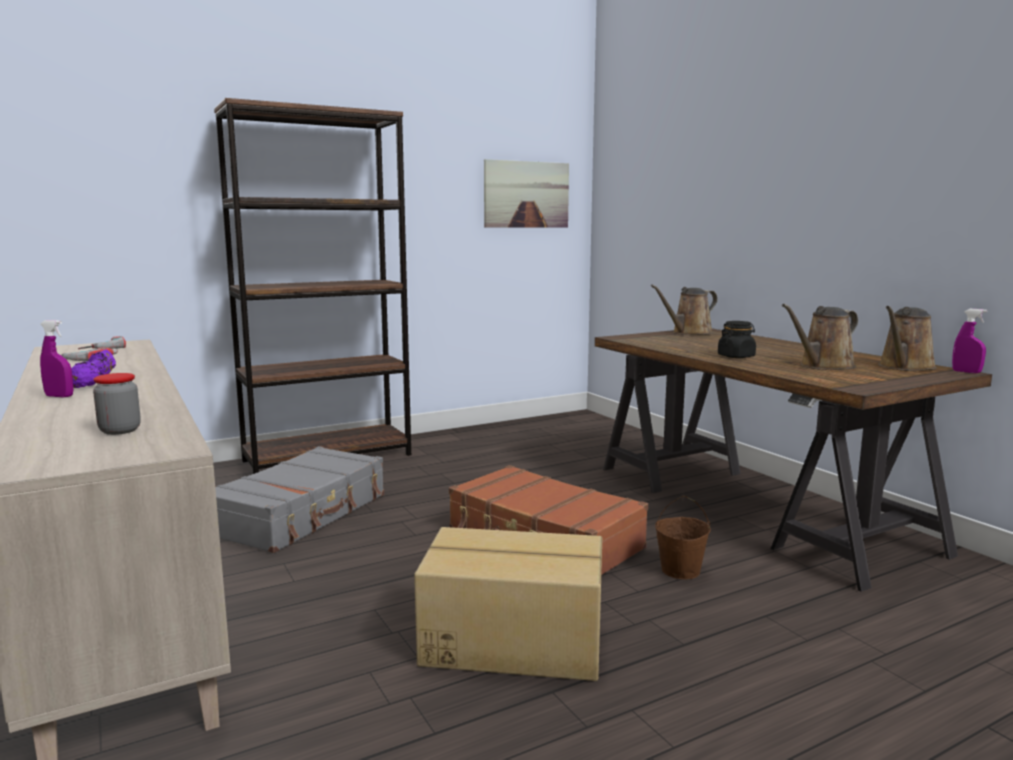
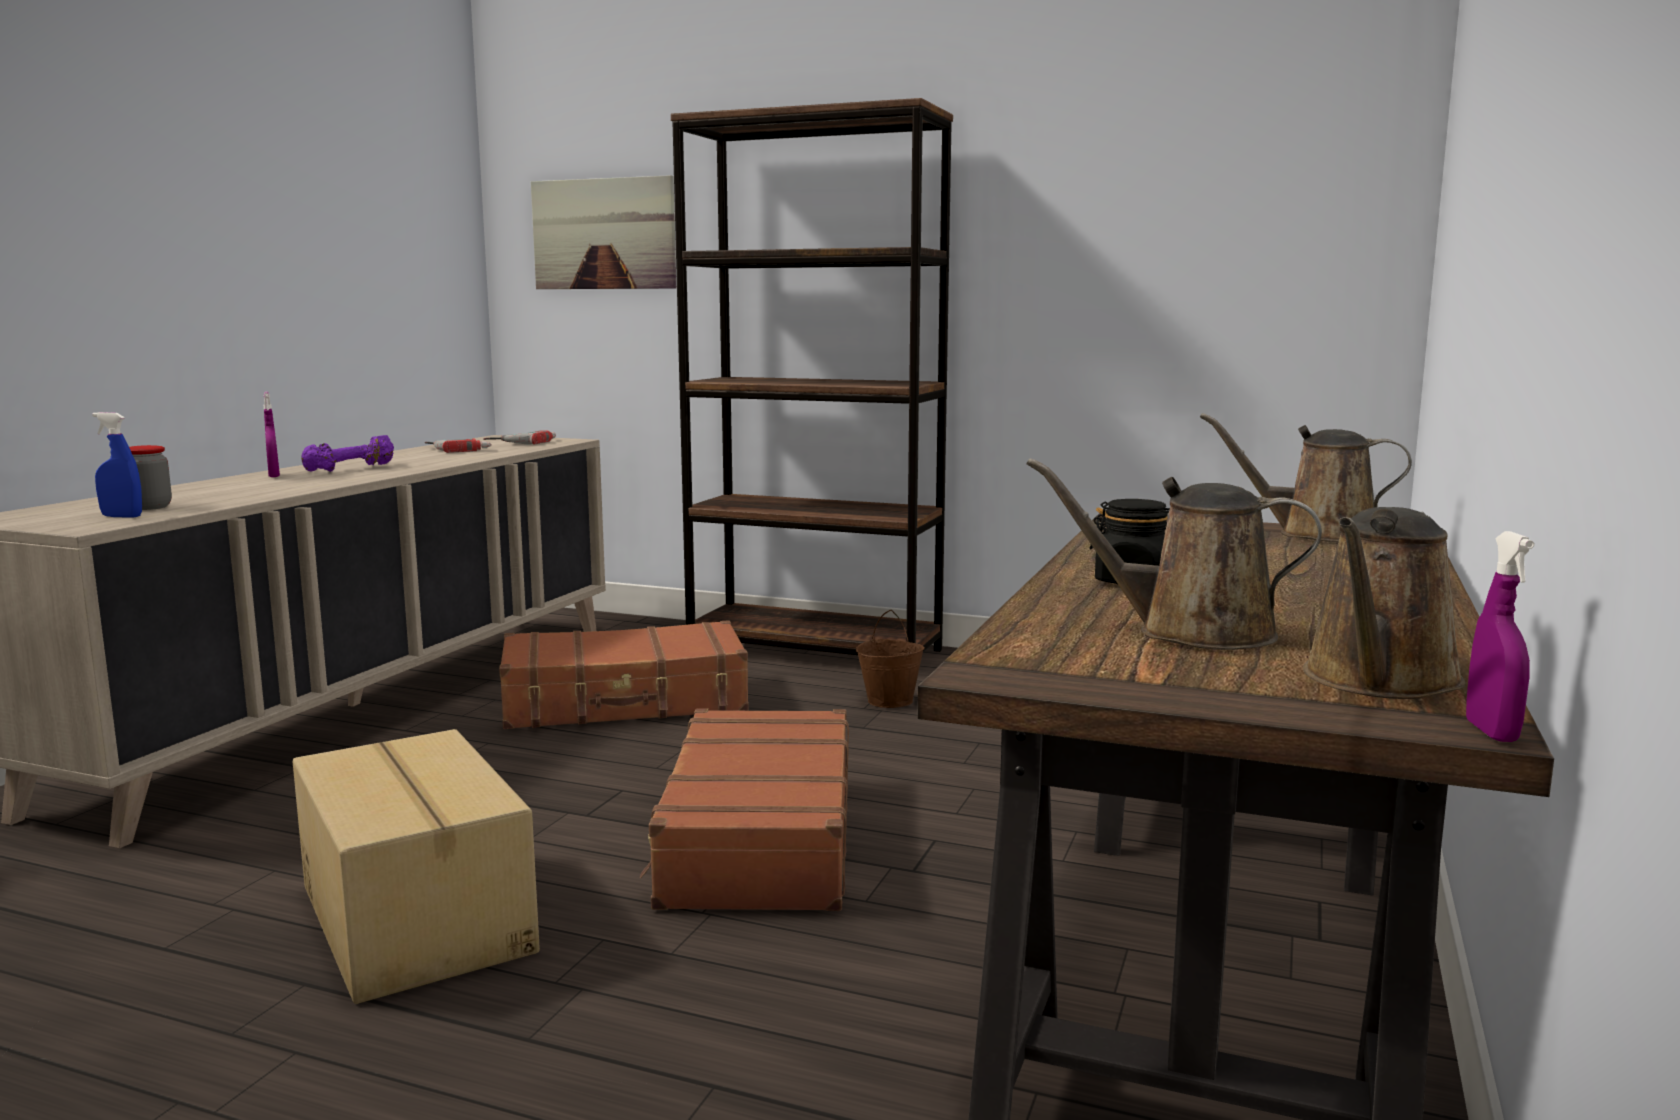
camera: 50 degrees right, 0 degrees up
(147, 439) = (121, 516): none -> blue spray bottle
(302, 514) = (625, 702): grey suitcase -> brown suitcase
(526, 194) = (1255, 227): picture -> picture (604, 234)
(680, 570) = (797, 964): brown bucket -> brown bucket (891, 701)
(904, 367) = (1378, 681): brown watering can -> brown watering can turned 60 degrees counterclockwise

